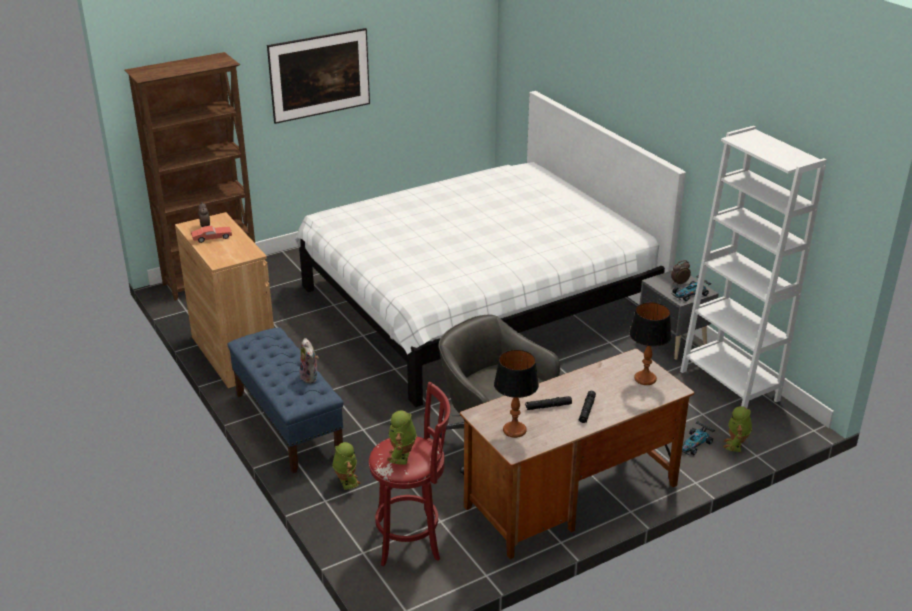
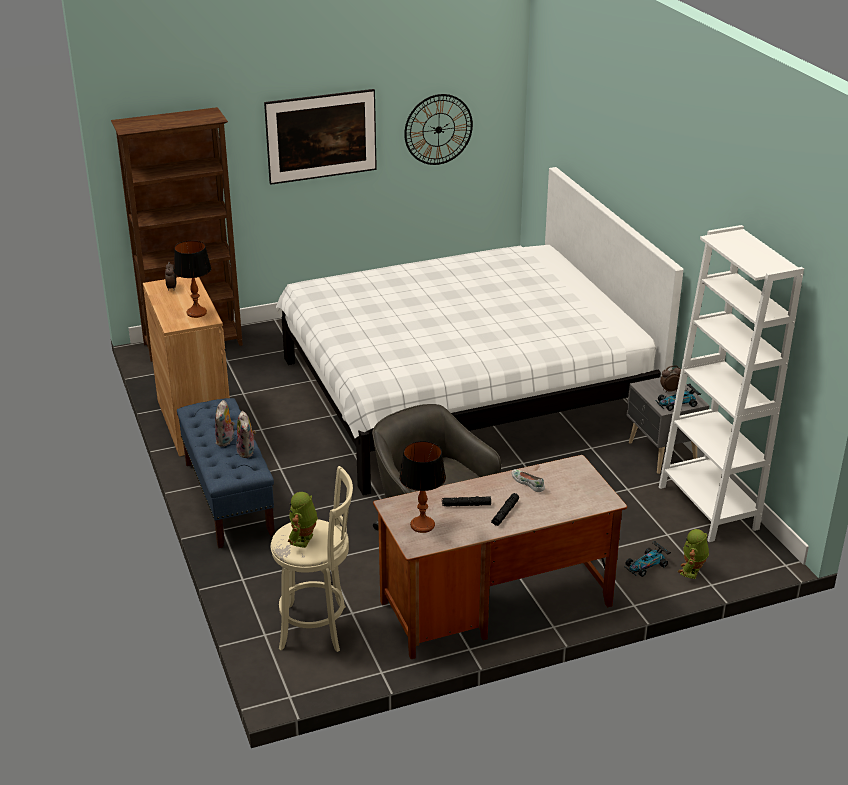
camera: 10 degrees right, 0 degrees up
(212, 238) = (174, 300): red toy car -> none
(286, 369) = (226, 441): none -> plush toy
(346, 482) = (269, 563): toy robot -> none
(412, 539) = (317, 628): red stool -> beige stool
(423, 63) = (438, 129): none -> wall clock
(597, 379) = (528, 483): none -> white shoe
(645, 379) = (579, 487): table lamp -> table lamp (197, 313)

